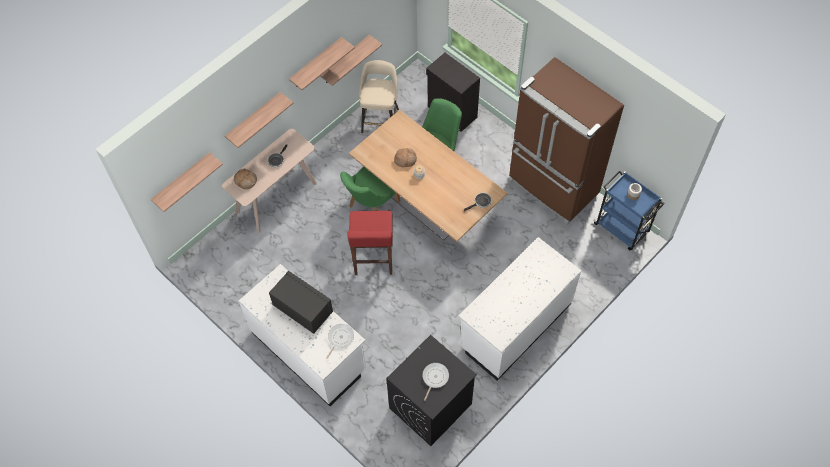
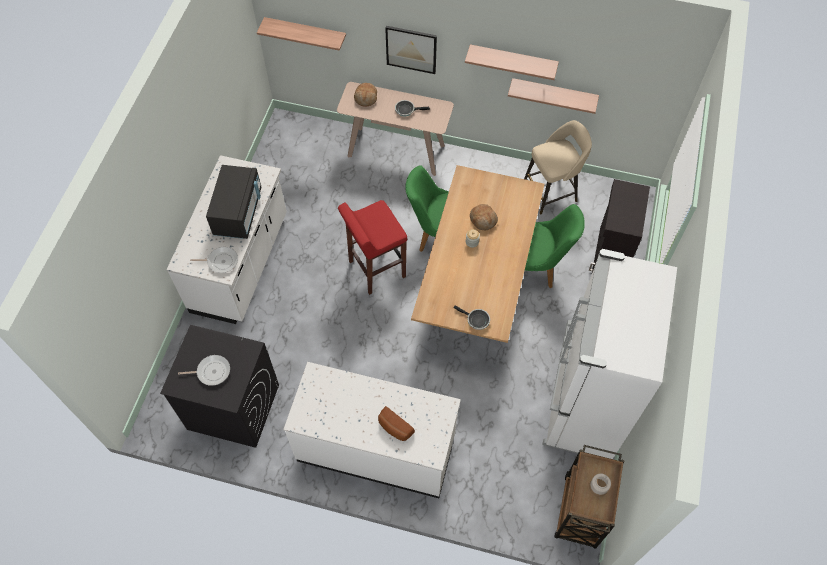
camera: 60 degrees right, 0 degrees up
(254, 119) = (411, 49): shelf -> picture
(538, 284) = (394, 428): none -> bread
(552, 189) = (582, 405): brown fridge -> white fridge
(622, 229) = (579, 513): blue cart -> brown cart

